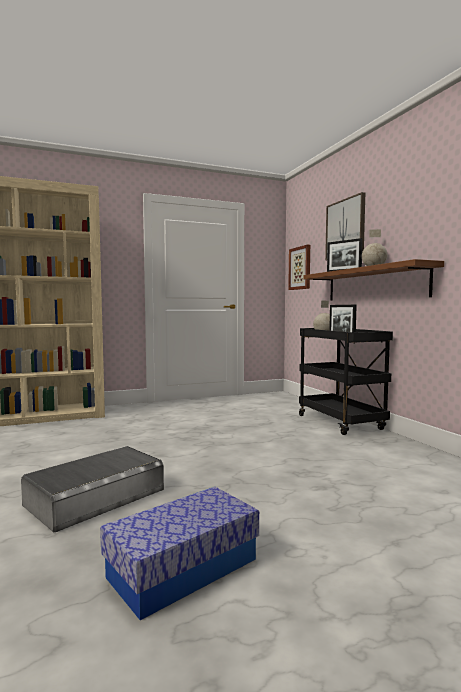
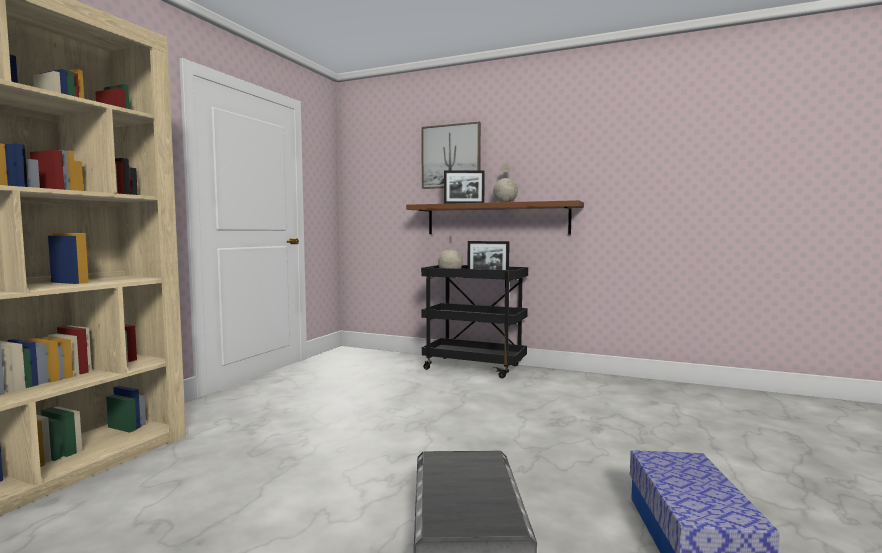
camera: 45 degrees left, 0 degrees up
(300, 268) = (371, 194): picture -> none

